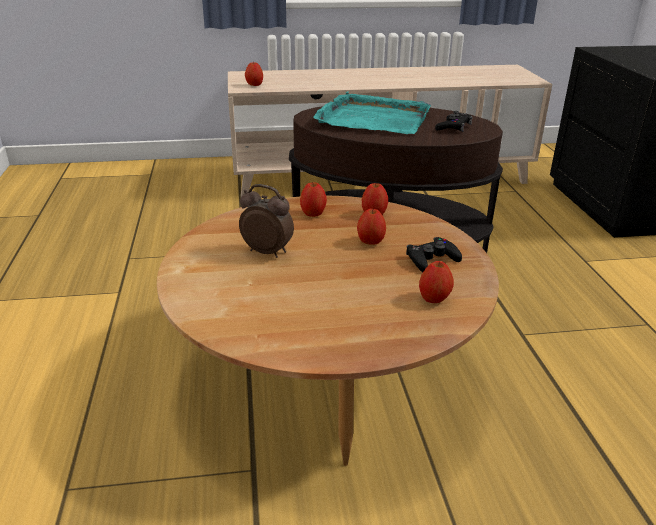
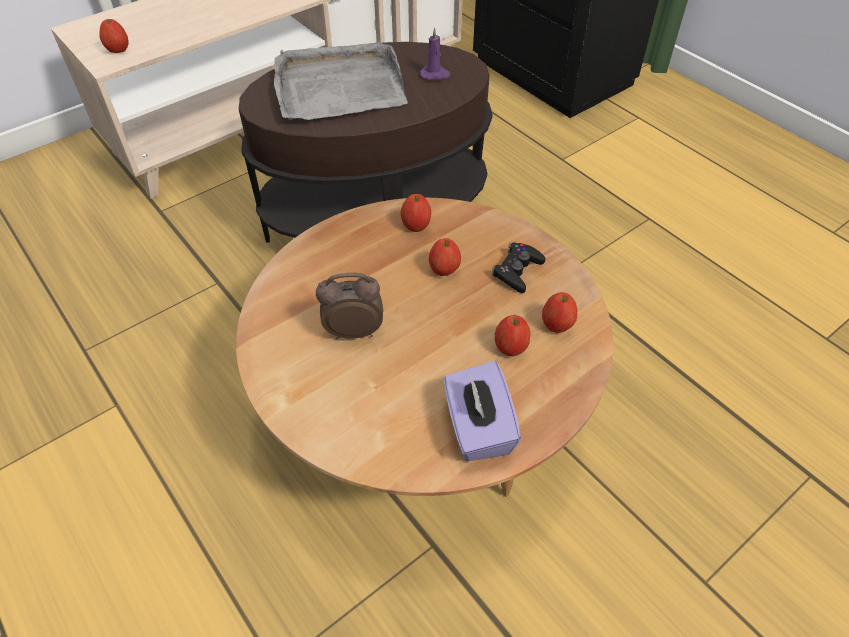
camera: 30 degrees left, 20 degrees up
(302, 333) = (477, 428): none -> purple tissue box
(313, 213) = (353, 250): apple -> apple (510, 347)
(373, 119) = (338, 87): turquoise tray -> grey tray
(453, 127) = (435, 74): black game controller -> purple candle

